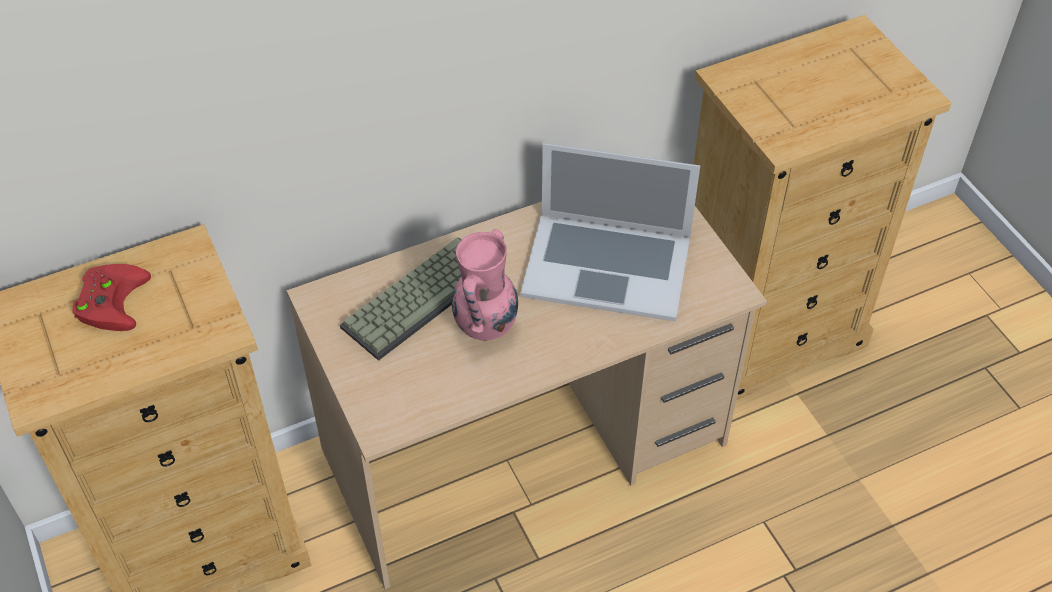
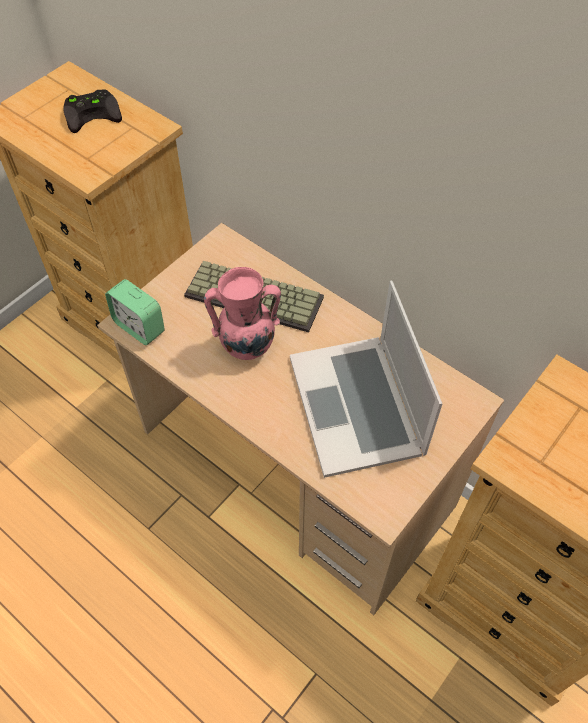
camera: 65 degrees right, 5 degrees up
(110, 299) = (93, 113): red game controller -> black game controller
(395, 416) = (139, 327): none -> alarm clock

